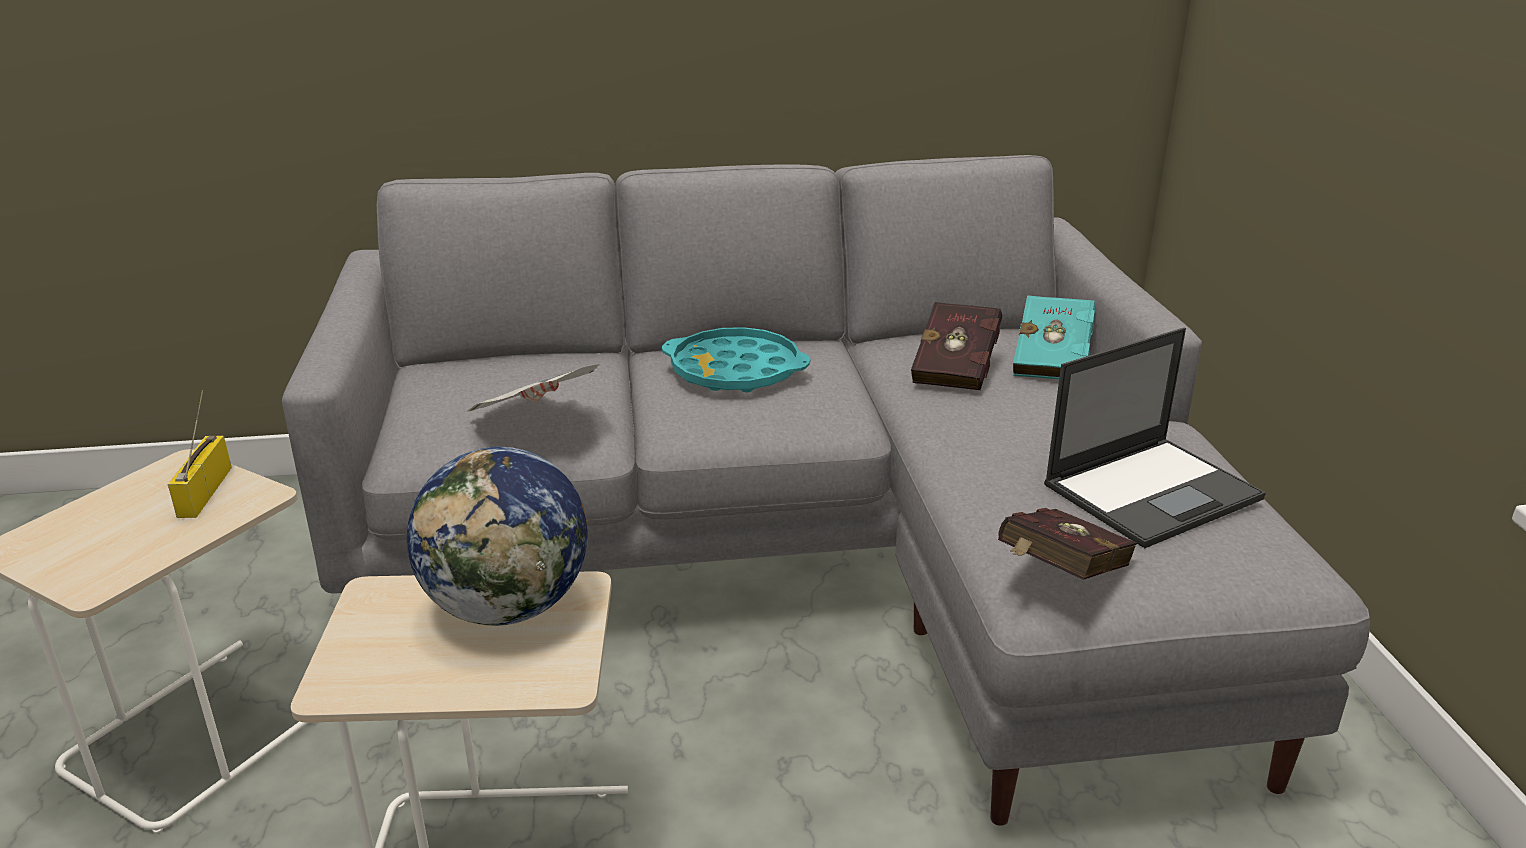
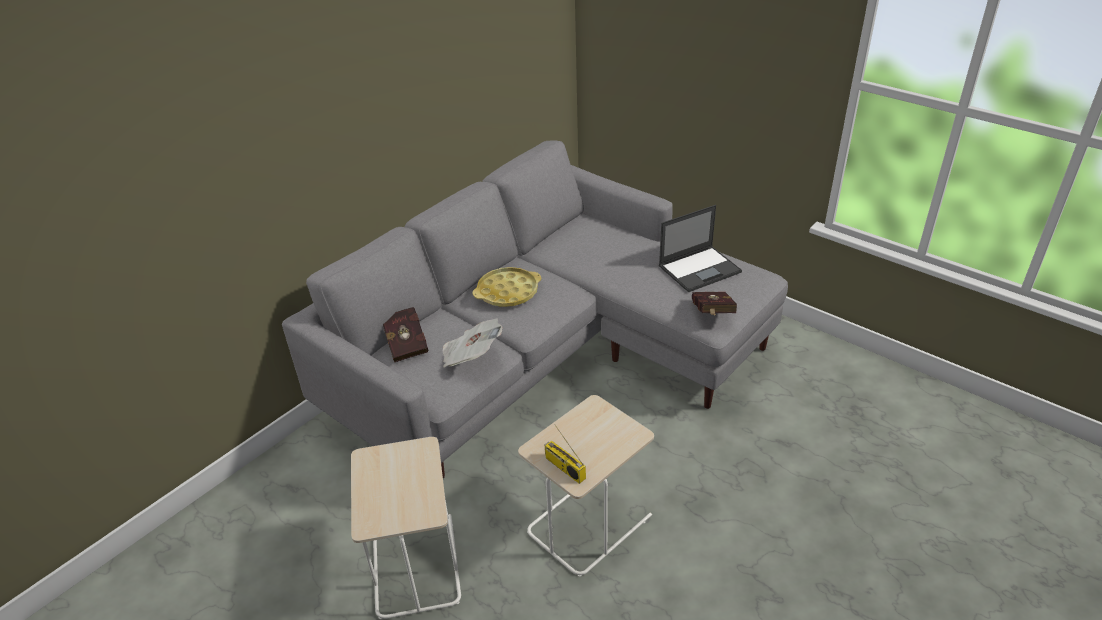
camera: 40 degrees left, 10 degrees up
(204, 491) = (398, 459): radio -> radio (564, 468)
(508, 607) = (584, 424): globe -> none
(735, 371) = (508, 292): turquoise tray -> yellow tray
(957, 369) = (582, 249): red book -> red book (406, 343)
(1053, 361) = (608, 229): turquoise book -> none
(1153, 491) = (700, 268): laptop -> laptop turned 45 degrees clockwise

